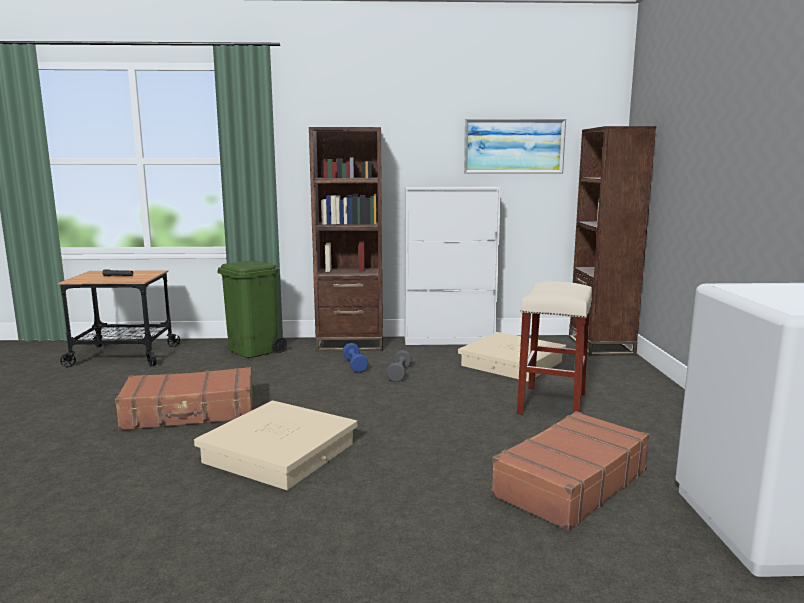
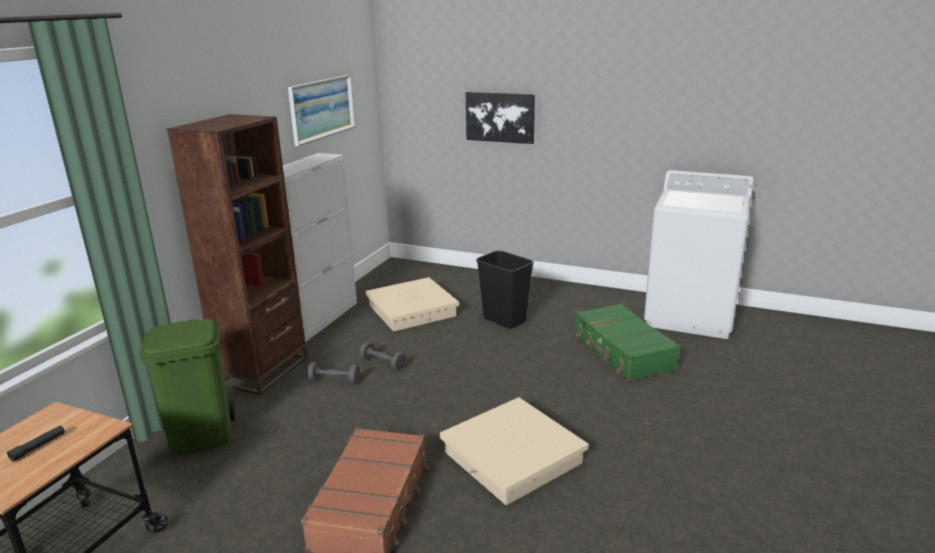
camera: 65 degrees left, 10 degrees up
(355, 365) = (334, 381): blue dumbbell -> grey dumbbell
(551, 403) = (504, 320): beige stool -> black trash can
(569, 482) = (622, 352): brown suitcase -> green suitcase
(600, 345) = (410, 268): brown bookcase -> none
(694, 168) = (500, 117): none -> picture

